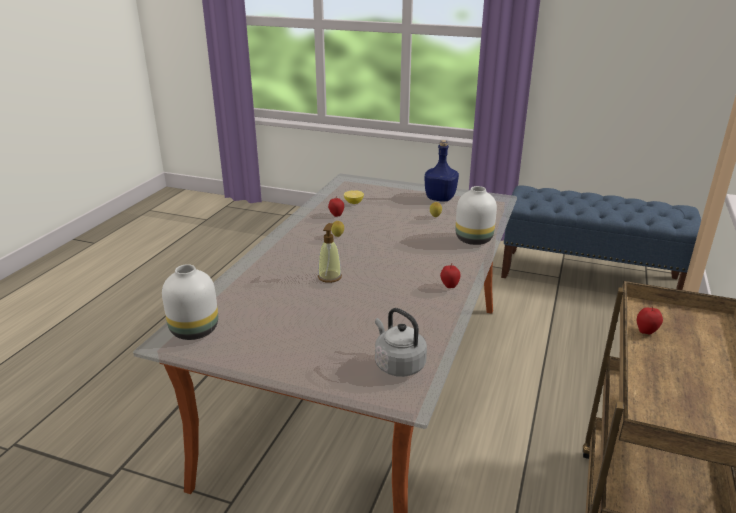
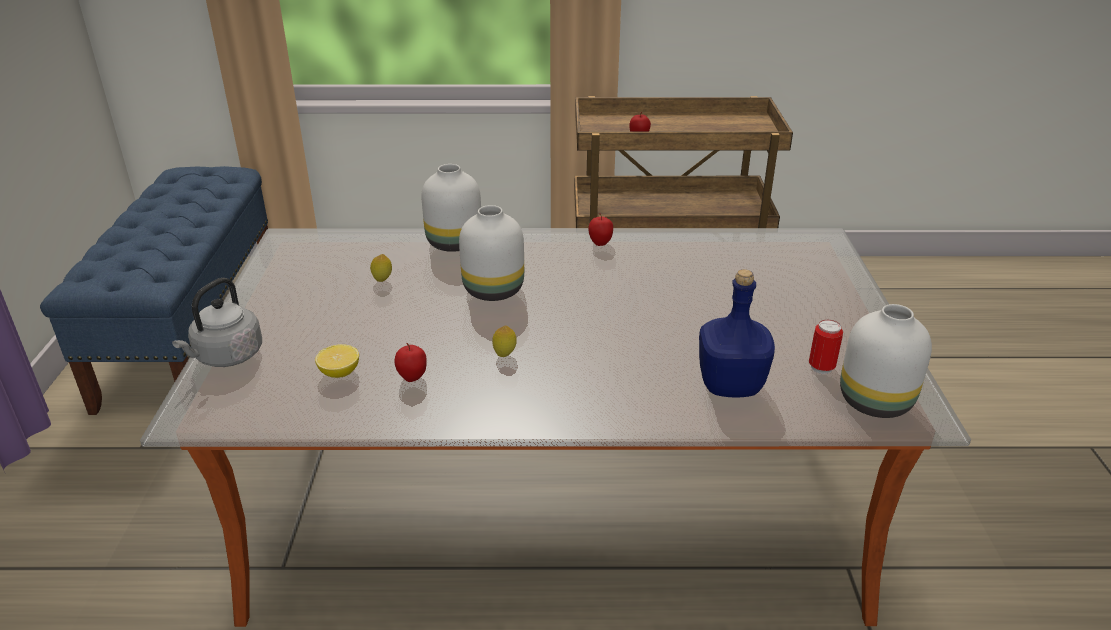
camera: 110 degrees left, 5 degrees up
(241, 324) = (821, 367): none -> can
(330, 277) = (643, 330): soap dispenser -> none
(398, 364) = (780, 250): grey kettle -> grey kettle (226, 357)
(406, 243) = (494, 289): none -> white vase
(441, 198) = (294, 286): blue bottle -> blue bottle (730, 384)

